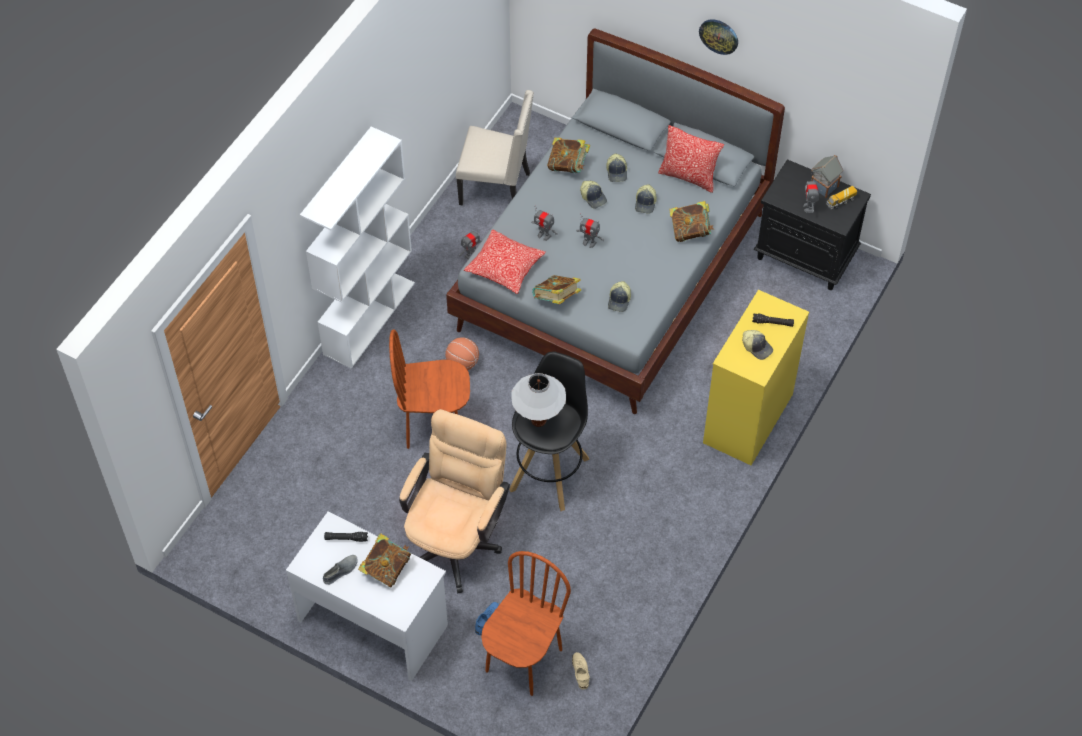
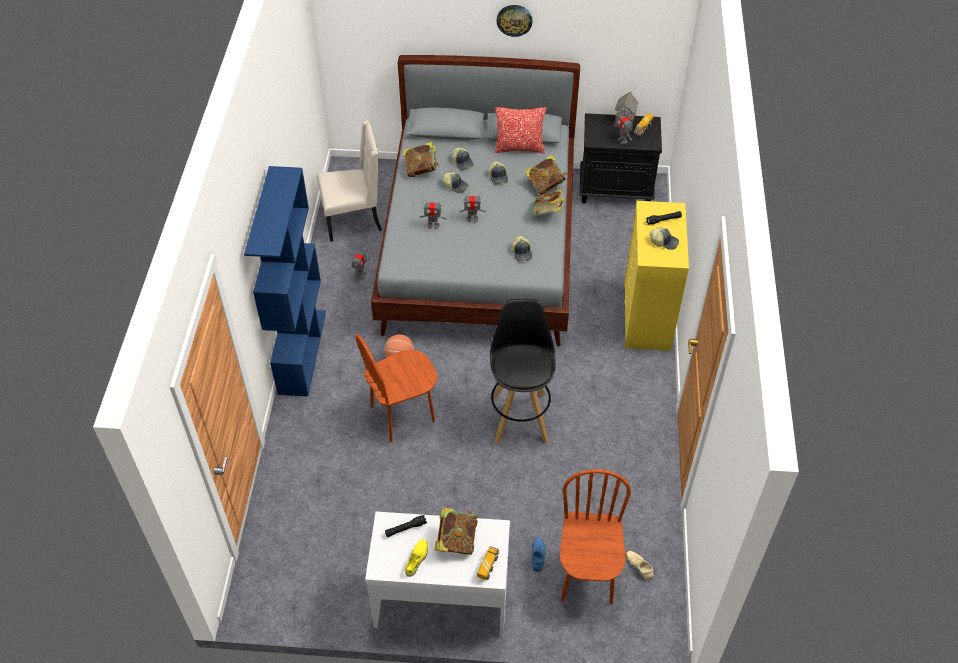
camera: 25 degrees left, 5 degrees down
(341, 571) = (417, 559): grey shoe -> yellow shoe
(369, 318) = (301, 351): white bookcase -> blue bookcase
(401, 604) = (488, 566): none -> toy truck
(456, 539) = (474, 499): beige office chair -> none
(505, 268) = (415, 260): pillow -> none
(539, 420) = (515, 365): white table lamp -> none
(556, 299) = (471, 269): book -> book (547, 214)

